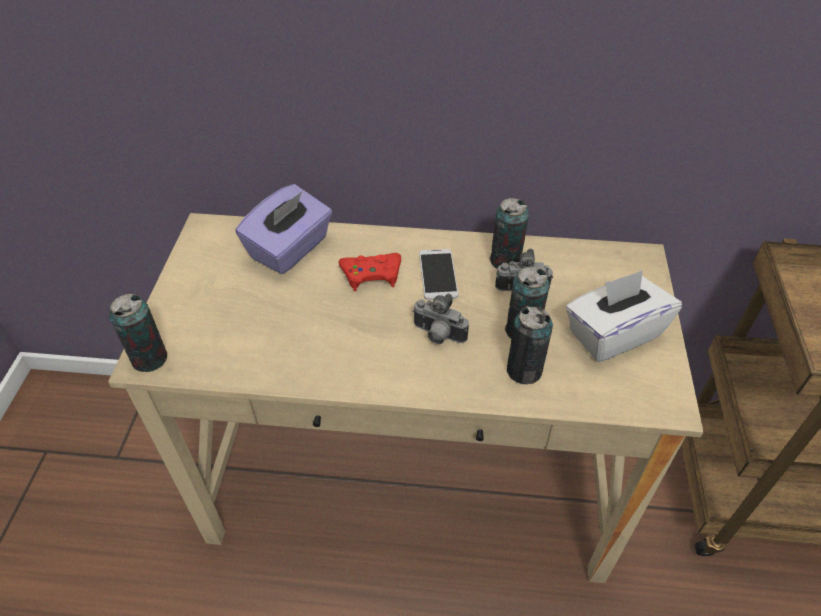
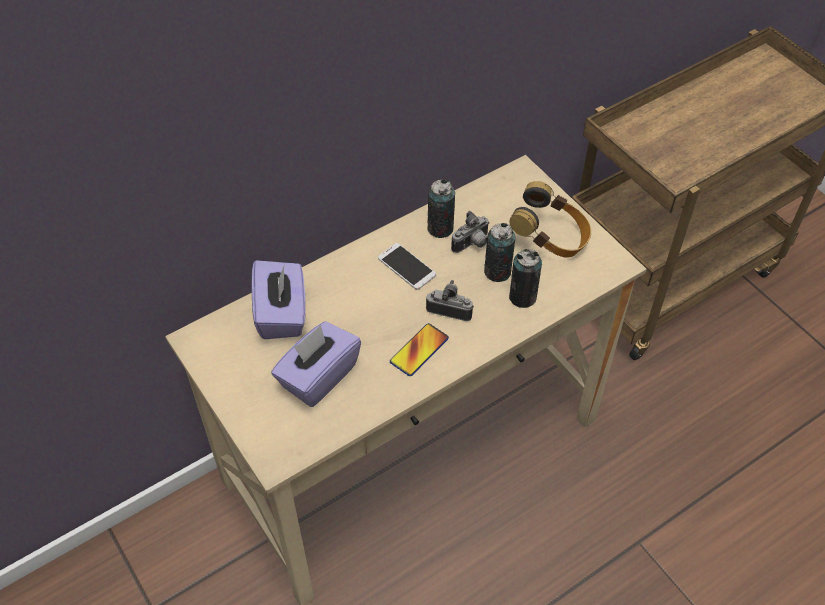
camera: 40 degrees left, 5 degrees up
(149, 358) = (277, 456): can -> none
(258, 316) = (318, 376): none -> purple tissue box
(368, 353) = (419, 350): none -> phone
(371, 274) = (362, 295): red game controller -> none
(437, 336) = (450, 309): camera -> camera turned 150 degrees counterclockwise
(613, 334) = (550, 239): white tissue box -> headphones

